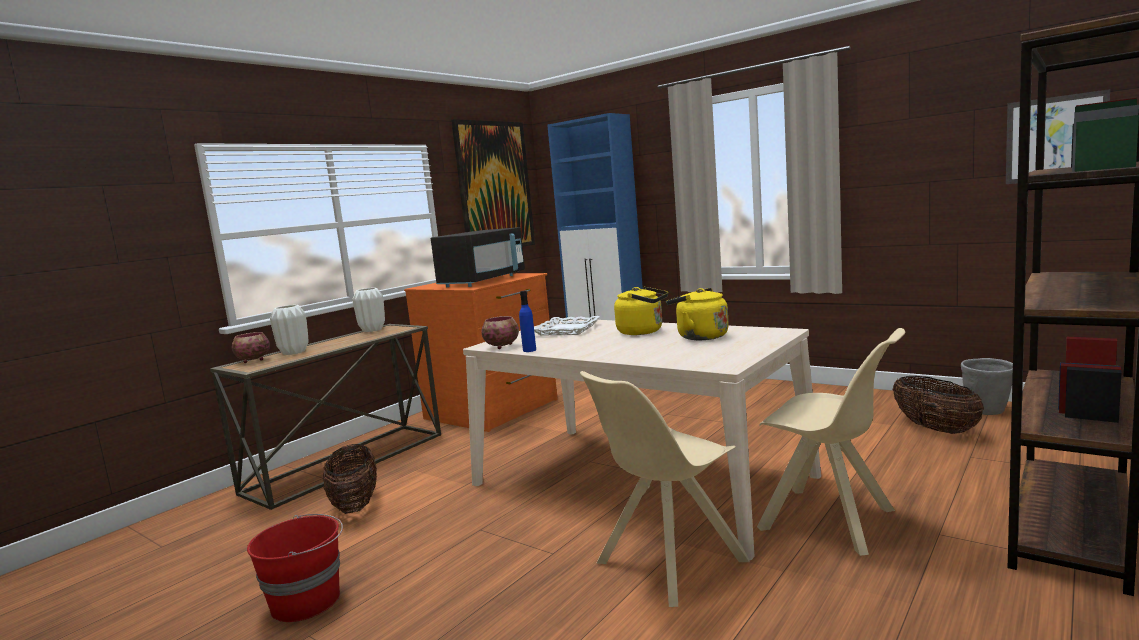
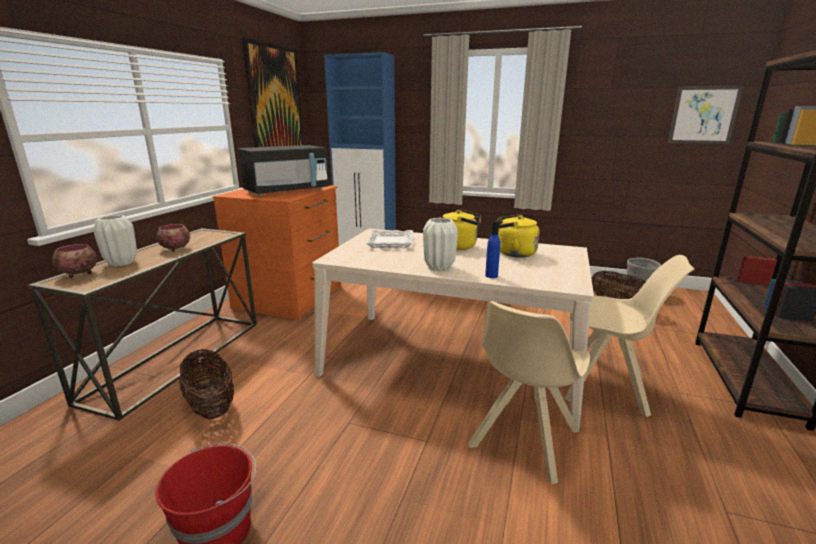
camera: 20 degrees left, 10 degrees up
(372, 330) = (190, 236): white vase -> white vase (438, 267)
(483, 281) = (287, 191): black microwave -> black microwave turned 45 degrees clockwise
(502, 346) = (349, 260): bowl -> bowl (176, 248)
(529, 350) = (381, 265): blue bottle -> blue bottle (491, 275)

